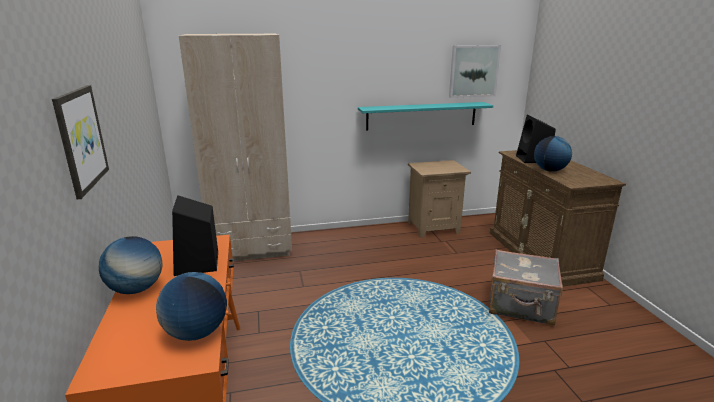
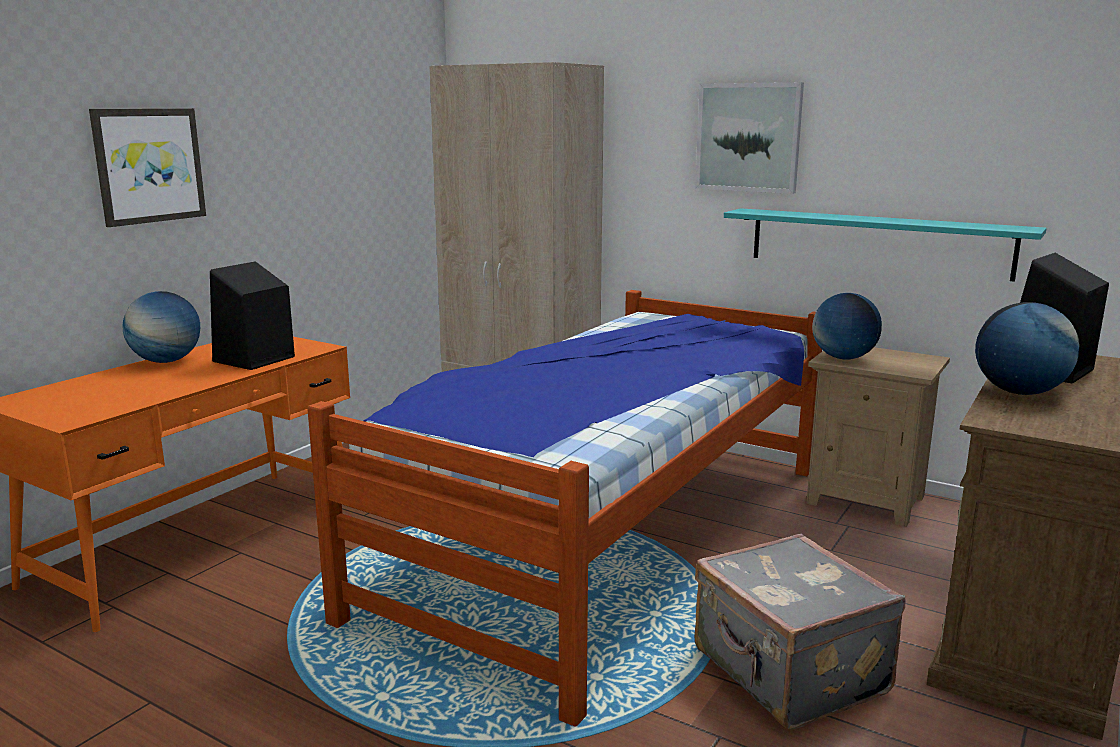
camera: 45 degrees right, 5 degrees down
(196, 333) = (116, 404): globe -> globe (843, 358)
(381, 284) = (606, 535): none -> bed
(473, 71) = (1019, 149): picture -> picture (748, 137)

